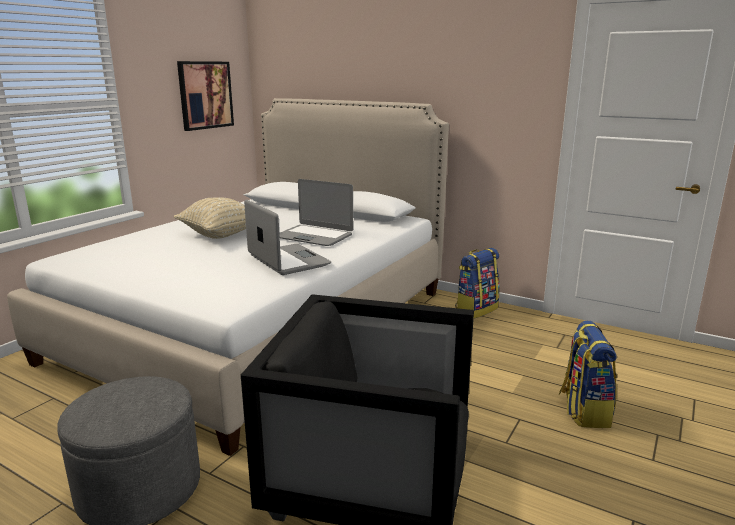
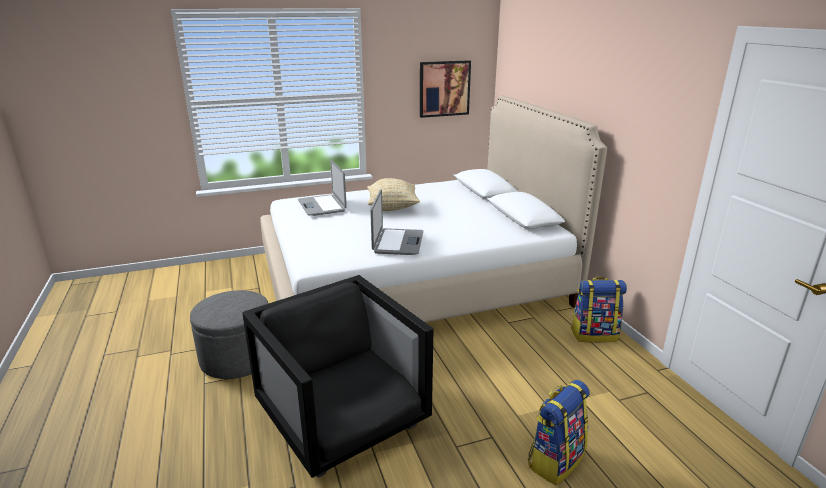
camera: 40 degrees right, 5 degrees up
(314, 236) = (449, 226): laptop -> laptop (322, 206)

